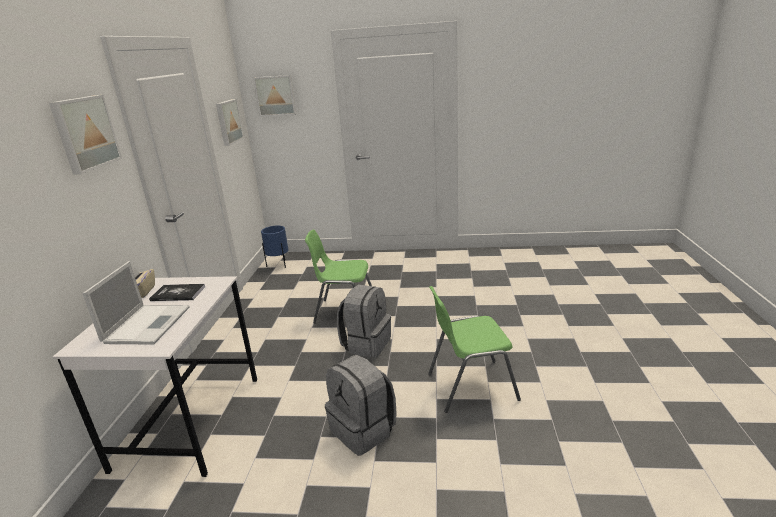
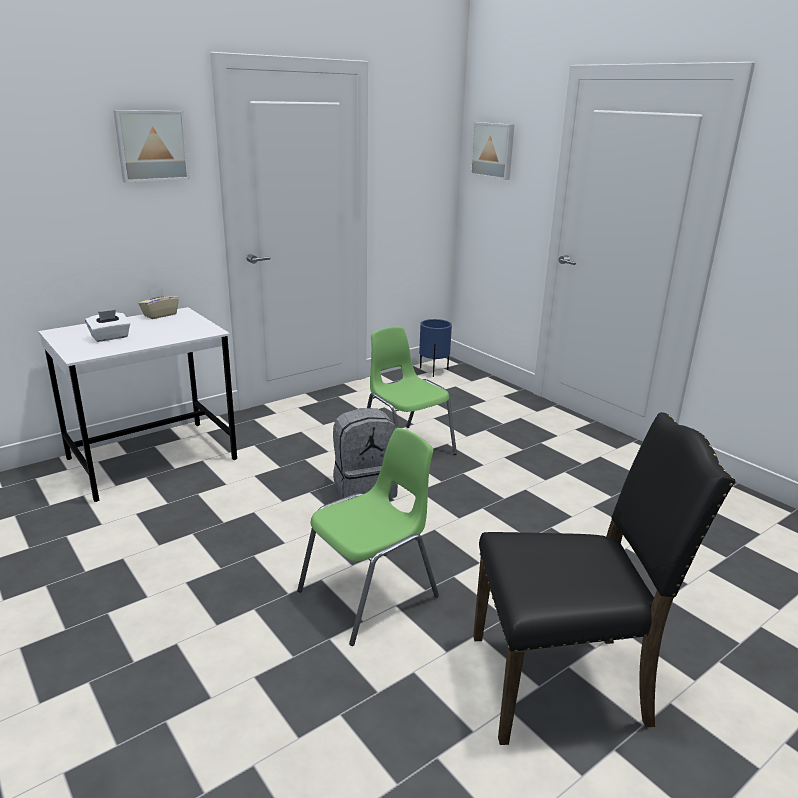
camera: 45 degrees right, 0 degrees up
(148, 324) = (110, 337): laptop -> white tissue box
(178, 293) = (171, 326): book -> none
(228, 122) = (414, 172): picture -> none
(364, 430) = (224, 554): grey backpack -> none
(470, 386) = (371, 594): green chair -> green chair turned 105 degrees clockwise
(589, 358) = (563, 682): none -> black chair

